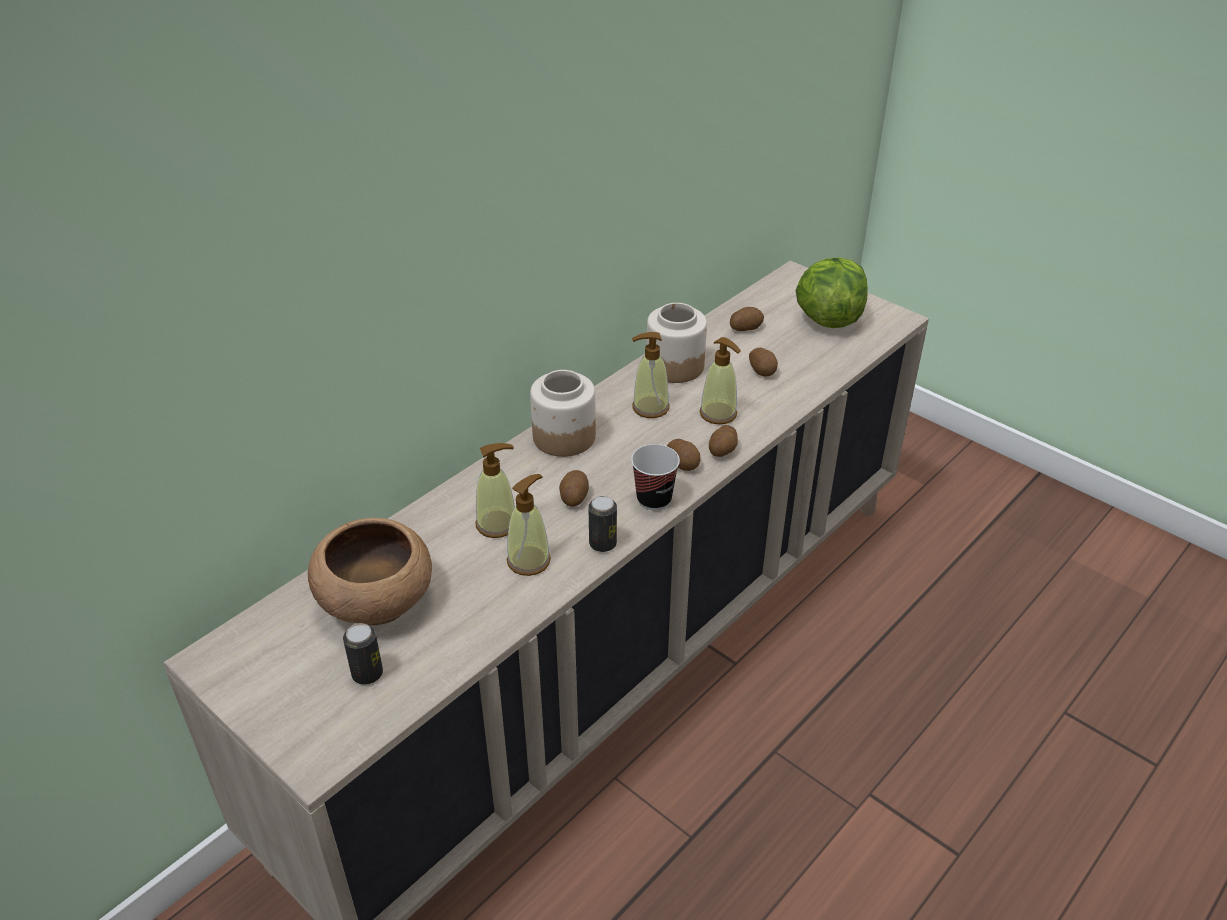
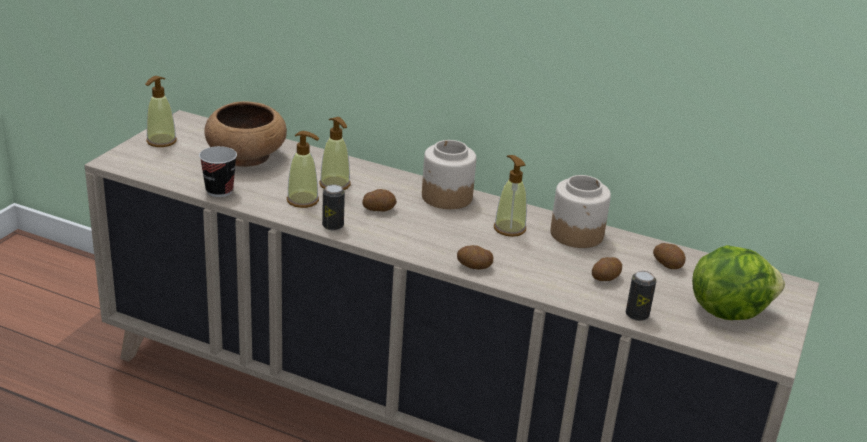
camera: 70 degrees right, 10 degrees down
(367, 674) = (183, 164): can -> can (637, 315)
(654, 499) = (393, 241): cup -> cup (219, 191)
(683, 463) = (445, 250): potato -> none
(718, 414) = (523, 260): soap dispenser -> soap dispenser (161, 141)

